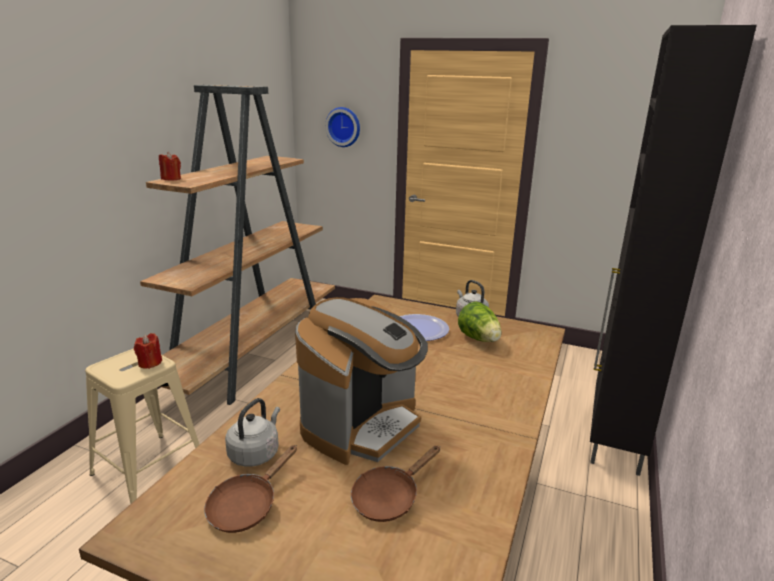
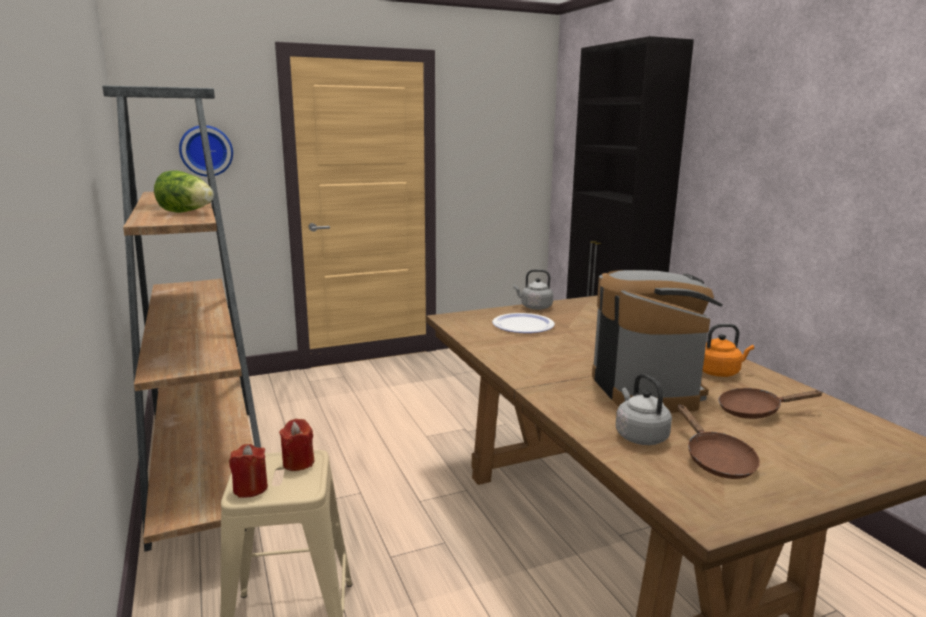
camera: 45 degrees left, 5 degrees down
(171, 179) = (144, 220): red candle -> red candle (250, 488)
(389, 498) = (754, 411): brown frying pan -> brown frying pan turned 90 degrees clockwise
(464, 449) = (719, 372): none -> orange kettle
(479, 339) = (574, 317): lettuce -> lettuce (187, 212)

